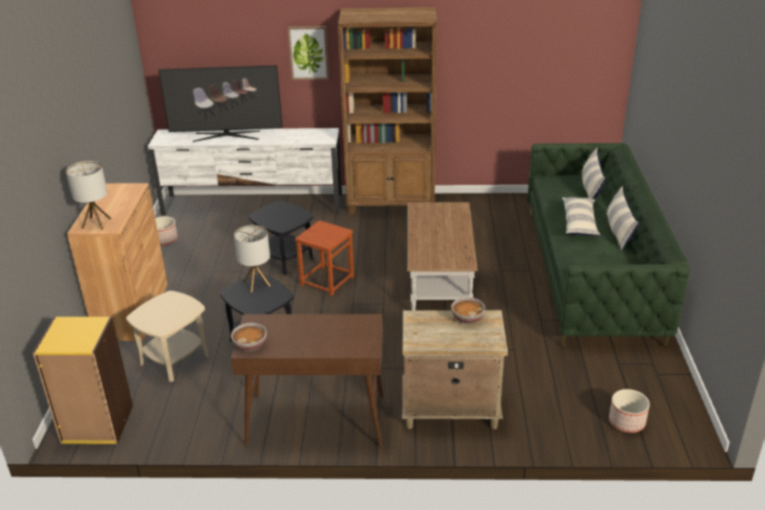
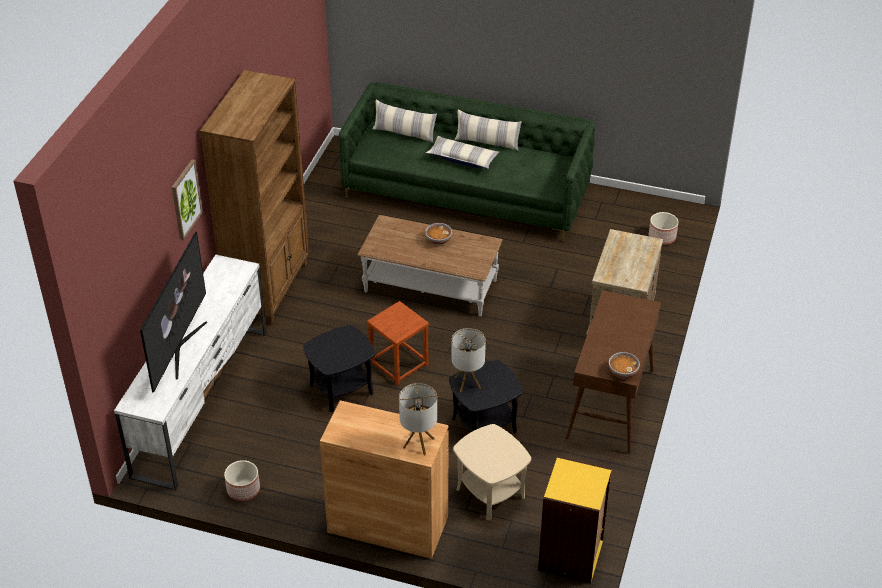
camera: 75 degrees left, 10 degrees up
(467, 318) = (616, 248): bowl -> bowl (438, 240)

